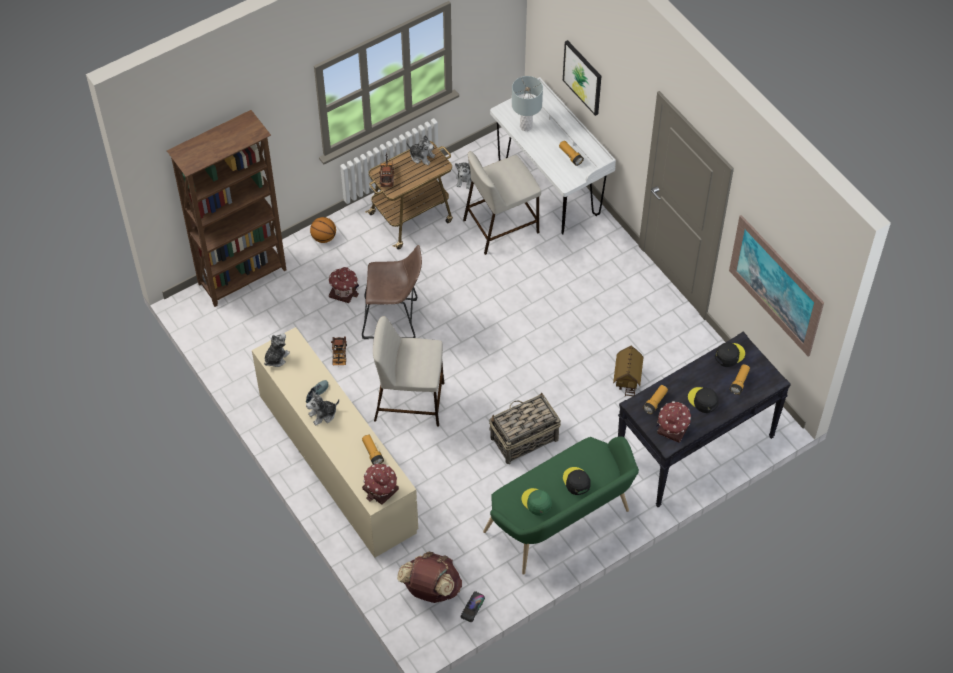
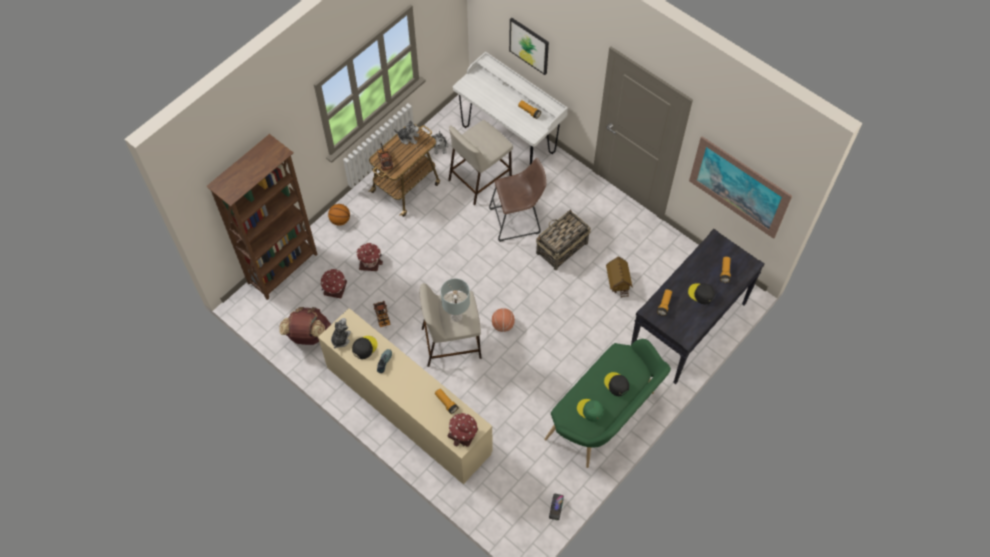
camera: 15 degrees left, 5 degrees up
(323, 414) = (395, 379): plush toy -> none
(394, 319) = (418, 276): brown stool -> brown stool (518, 220)
(430, 589) = (517, 500): brown backpack -> brown backpack (308, 335)
(475, 395) = (503, 325): none -> basketball
(523, 439) = (552, 353): basket -> basket (561, 248)
(525, 126) = (486, 95): grey table lamp -> grey table lamp (456, 316)
(673, 428) = (685, 323): toy house -> toy house (335, 288)
(729, 355) = (709, 250): black cap -> black cap (364, 347)

